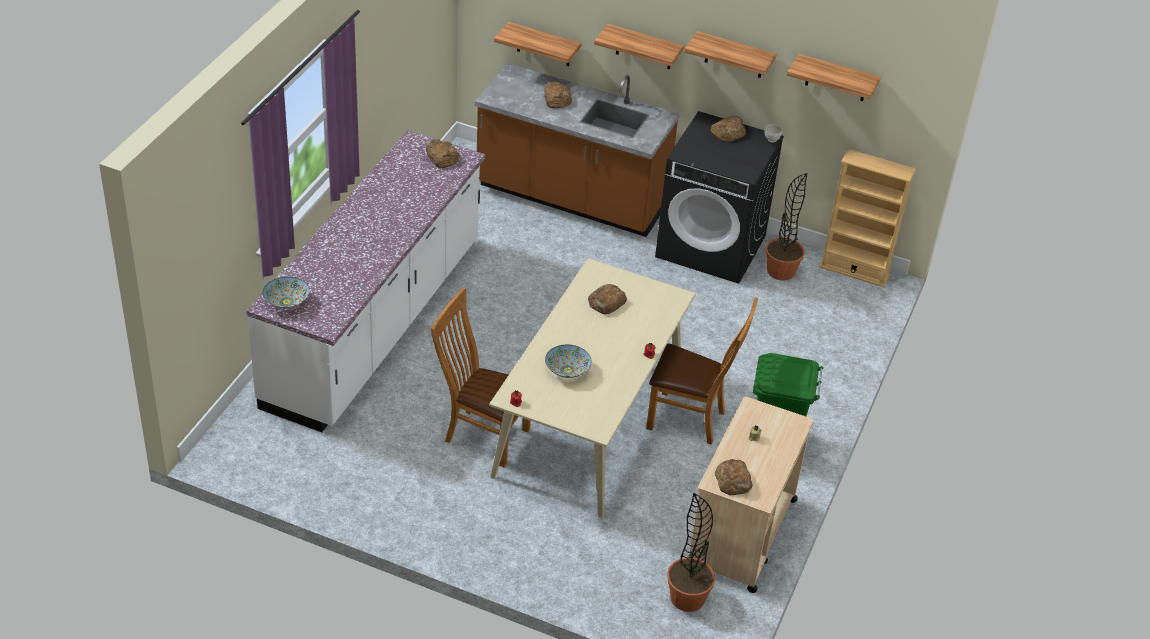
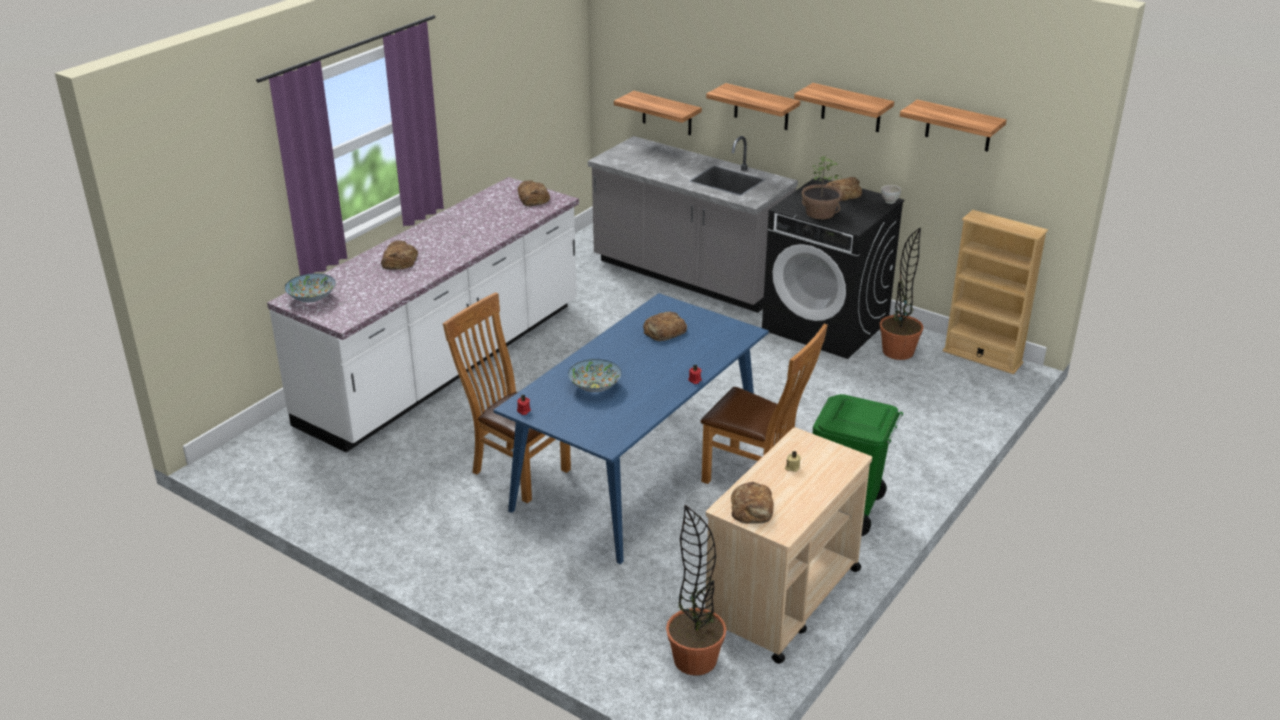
camera: 15 degrees right, 10 degrees down
(557, 99) = (672, 163): bread -> bread (399, 260)
(570, 199) = (688, 277): brown counter -> grey counter
(589, 426) = (637, 473): beige dining table -> blue dining table
(713, 159) = (819, 213): none -> potted plant

